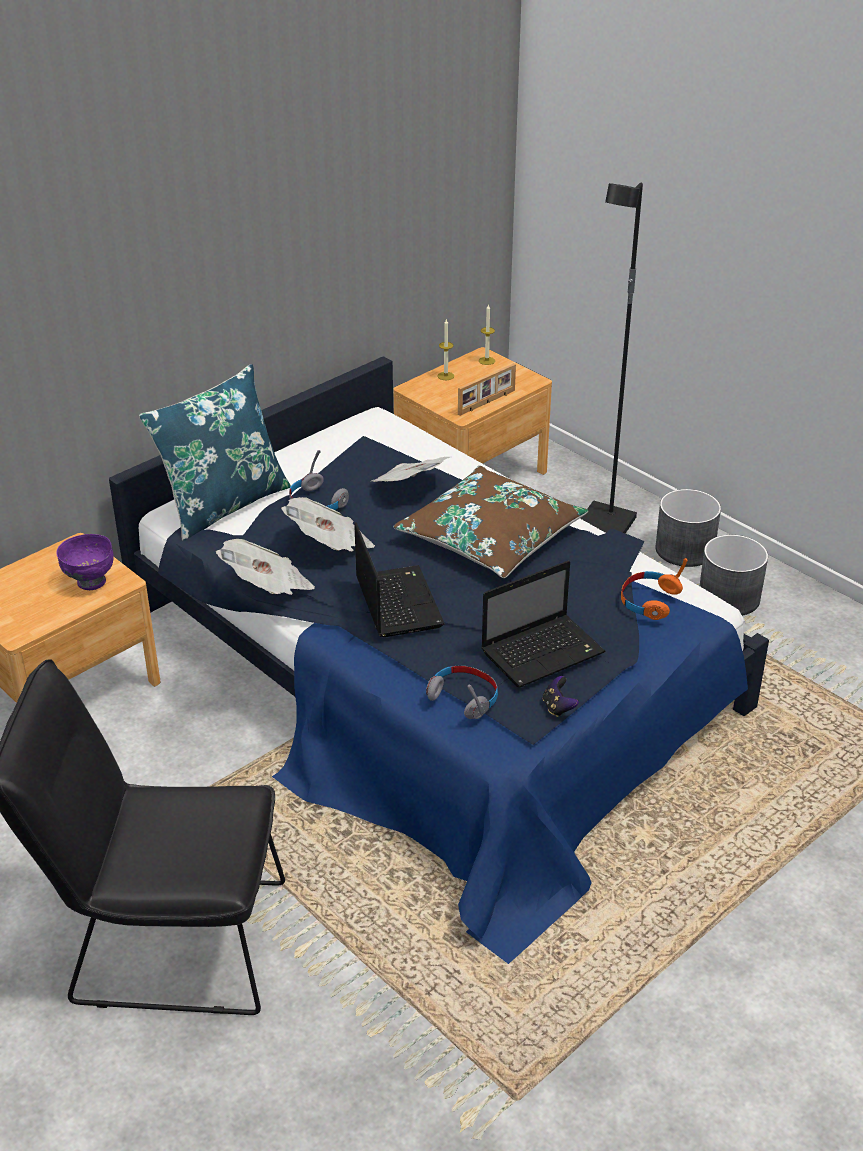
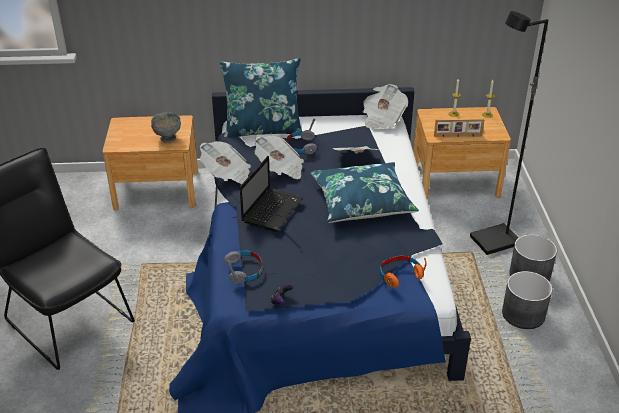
camera: 40 degrees right, 0 degrees up
(90, 582) = (167, 138): purple bowl -> grey bowl
(371, 418) = (382, 118): none -> newspaper
(490, 537) = (362, 202): brown pillow -> blue pillow
(544, 651) = (309, 270): laptop -> none

